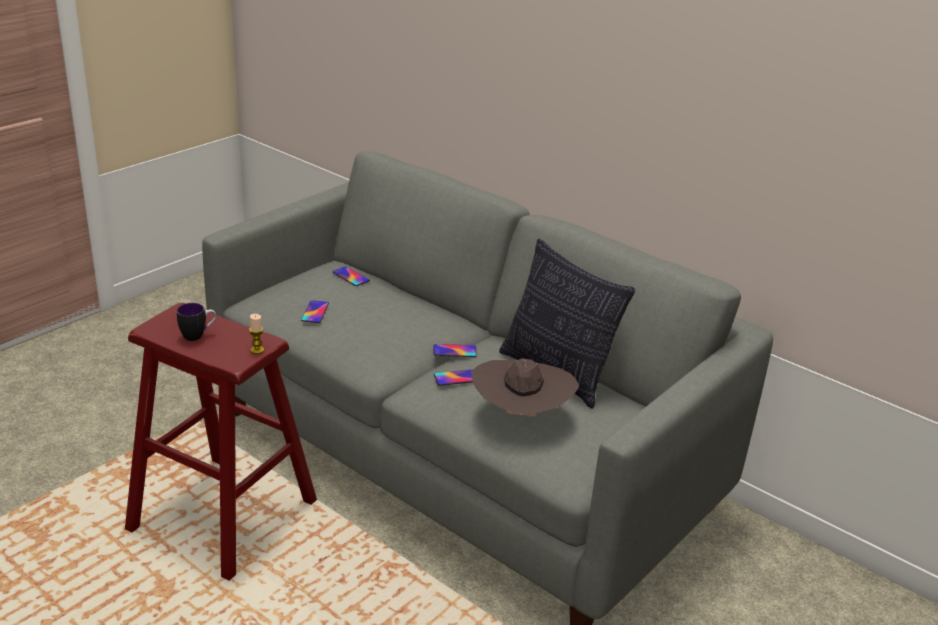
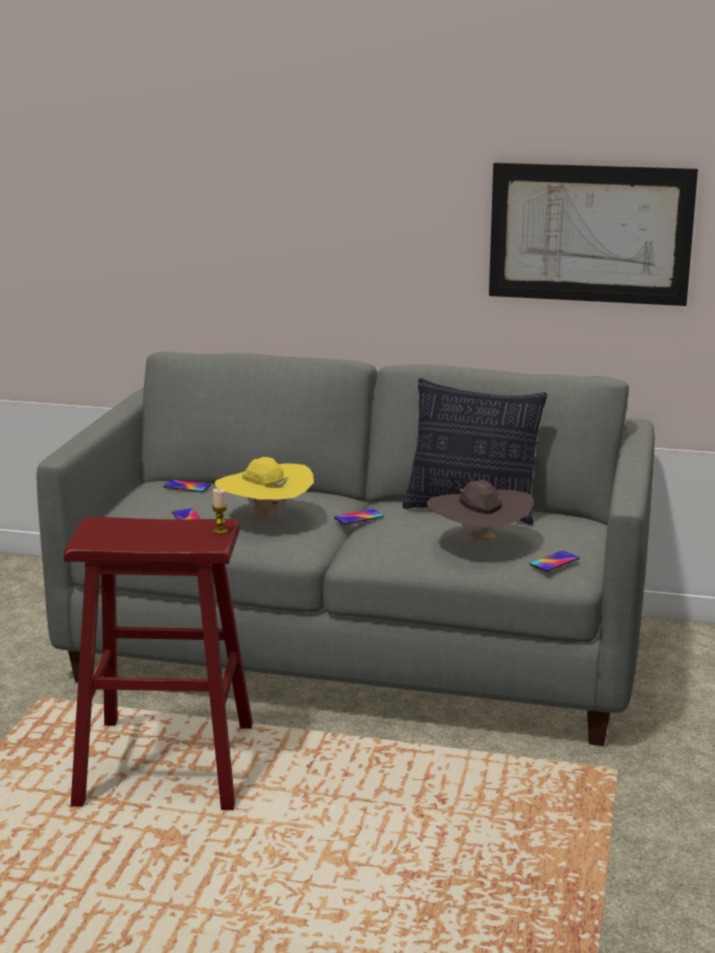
camera: 25 degrees left, 10 degrees down
(198, 335) = (143, 535): mug -> none
(373, 330) = (265, 518): none -> yellow hat
(457, 378) = (388, 533): phone -> phone (554, 562)
(748, 131) = (590, 234): none -> picture

